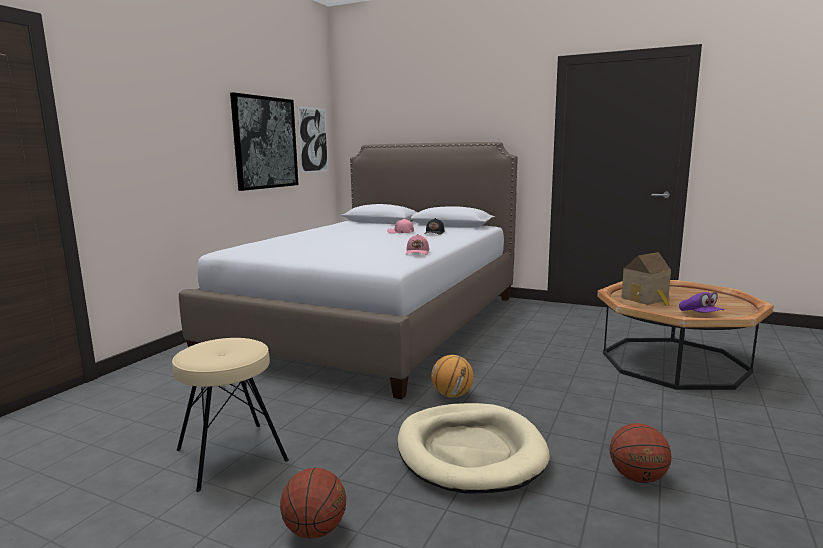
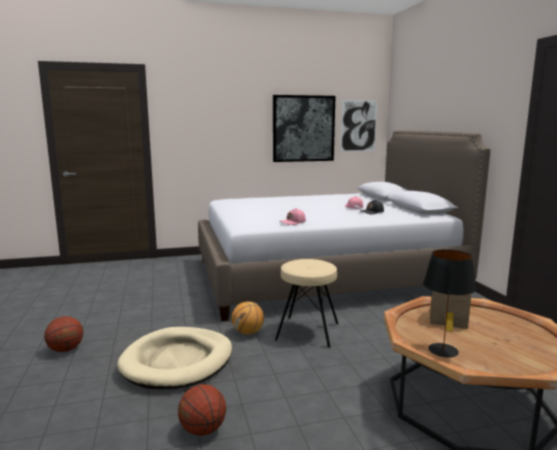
camera: 50 degrees right, 0 degrees up
(231, 455) = (115, 308): beige stool -> beige stool (308, 331)
(700, 315) = (443, 350): purple cap -> black table lamp

